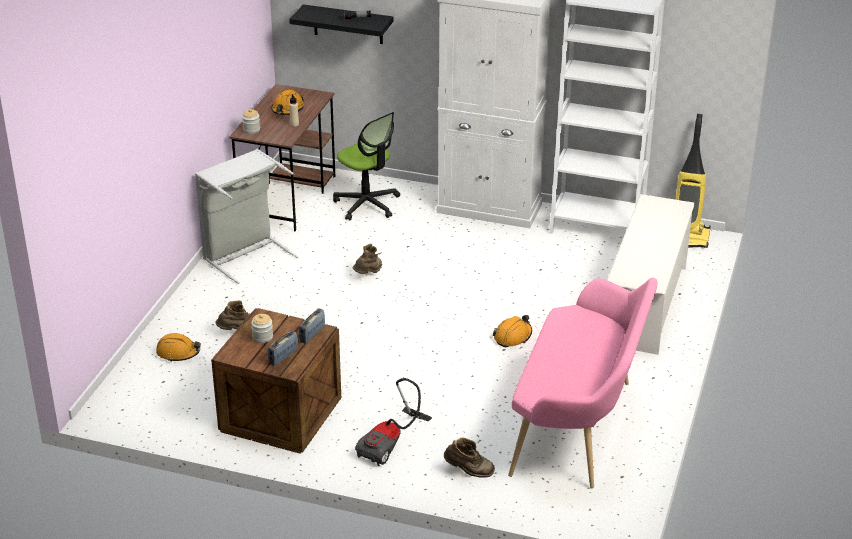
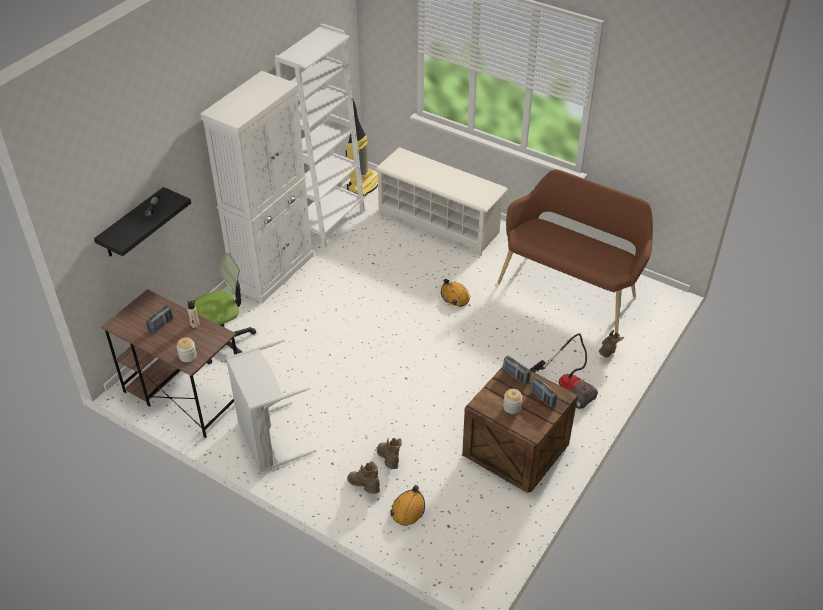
camera: 75 degrees left, 10 degrees up
(287, 109) = (161, 325): orange hard hat -> radio
(369, 274) = (336, 361): brown boot -> brown boot (365, 488)
(580, 428) = (571, 288): pink bench -> brown bench

